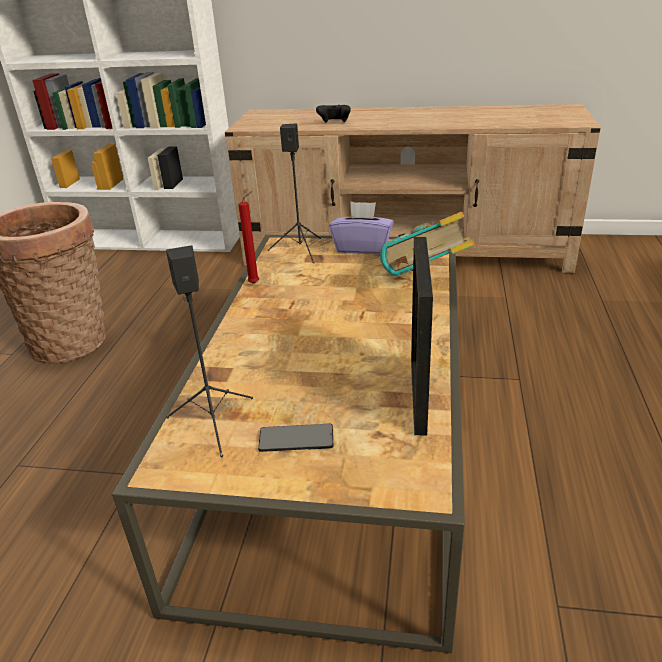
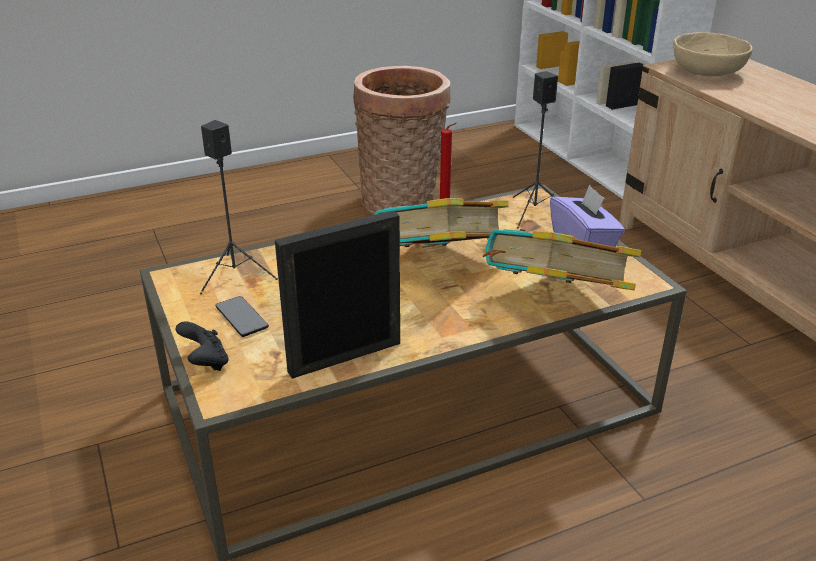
camera: 55 degrees right, 0 degrees up
(270, 122) = (706, 73): none -> beige bowl
(328, 309) = (440, 266): none -> book
(334, 123) = (759, 102): black game controller -> black game controller (206, 362)

